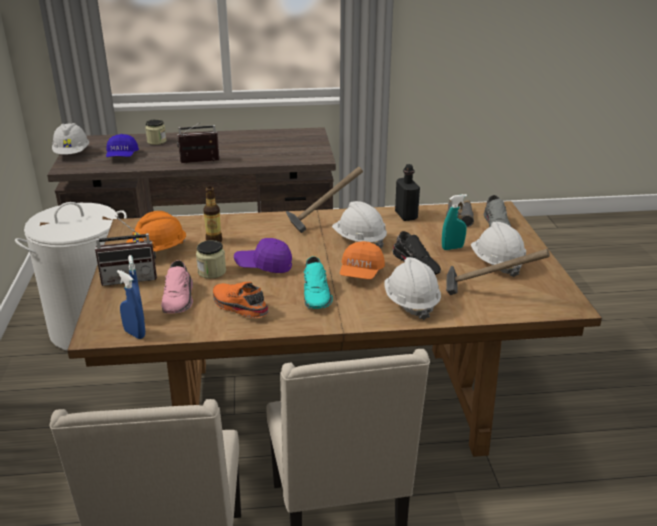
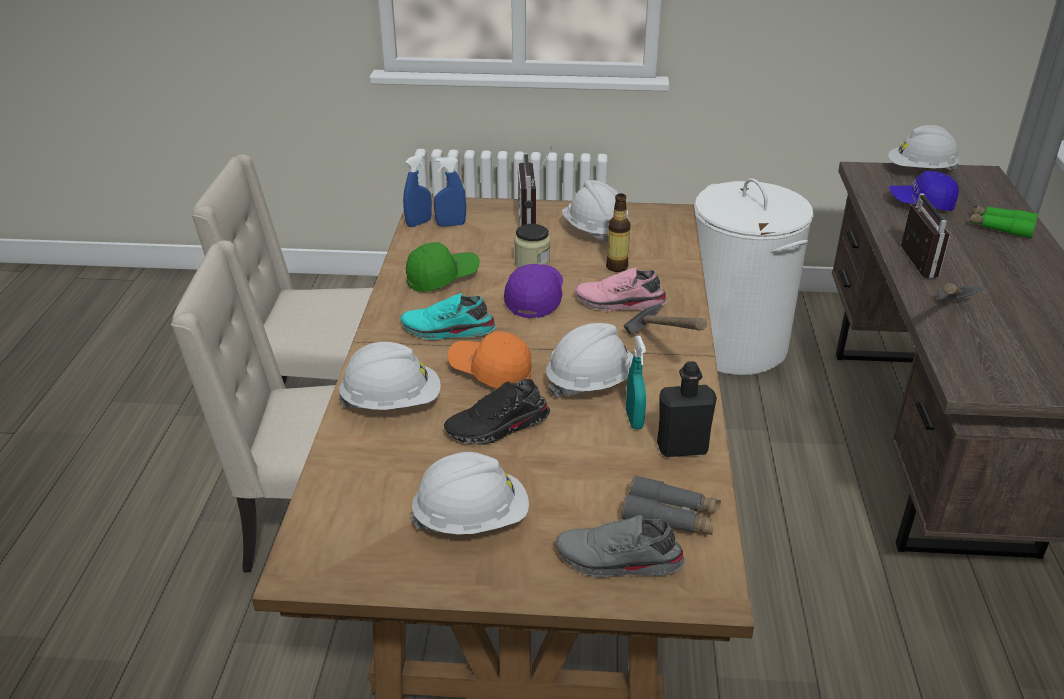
camera: 100 degrees right, 5 degrees up
(156, 141) = (1000, 227): jar -> green binoculars
(158, 251) = (595, 232): orange hard hat -> white hard hat
(179, 299) = (476, 245): pink shoe -> pink shoe (619, 304)
(238, 307) = (442, 278): orange shoe -> green cap
(452, 248) = (543, 478): turquoise spray bottle -> turquoise spray bottle (634, 420)
(487, 295) = (378, 481): hammer -> hammer (946, 325)

